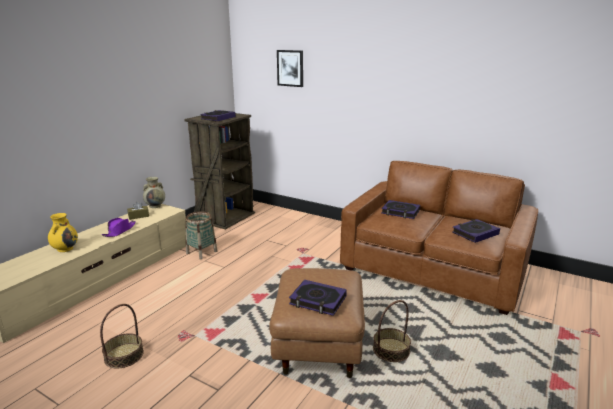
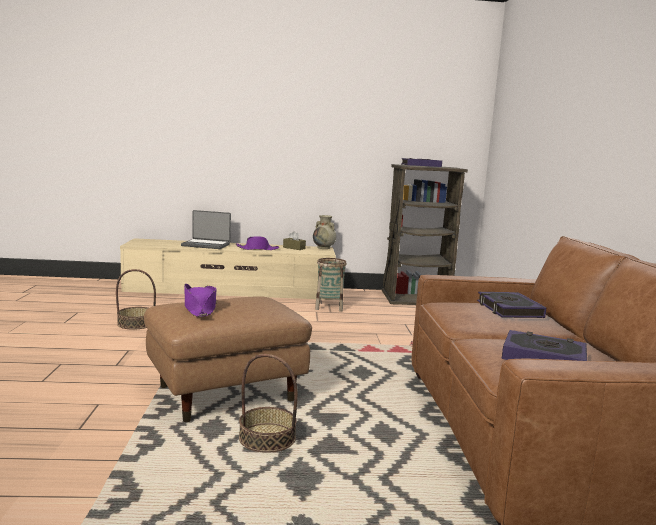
camera: 55 degrees right, 10 degrees down
(65, 248) = (206, 245): yellow vase -> laptop
(290, 68) = (528, 108): picture -> none
(318, 301) = (200, 308): book -> purple hat

